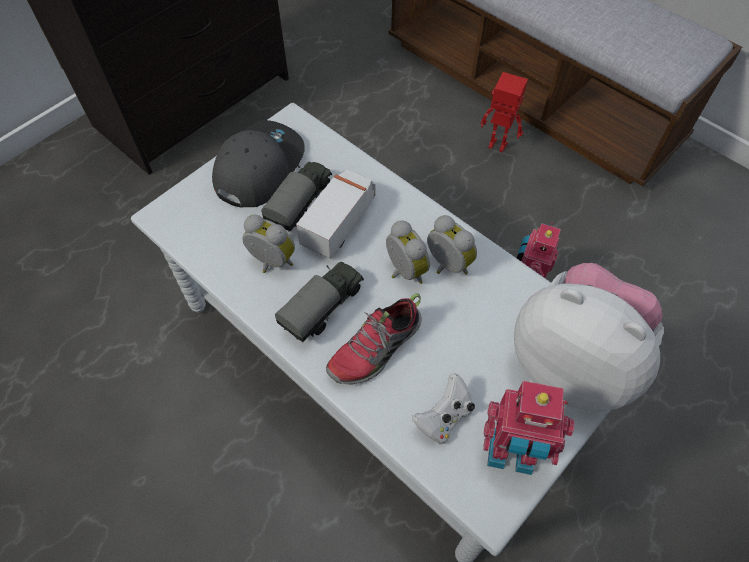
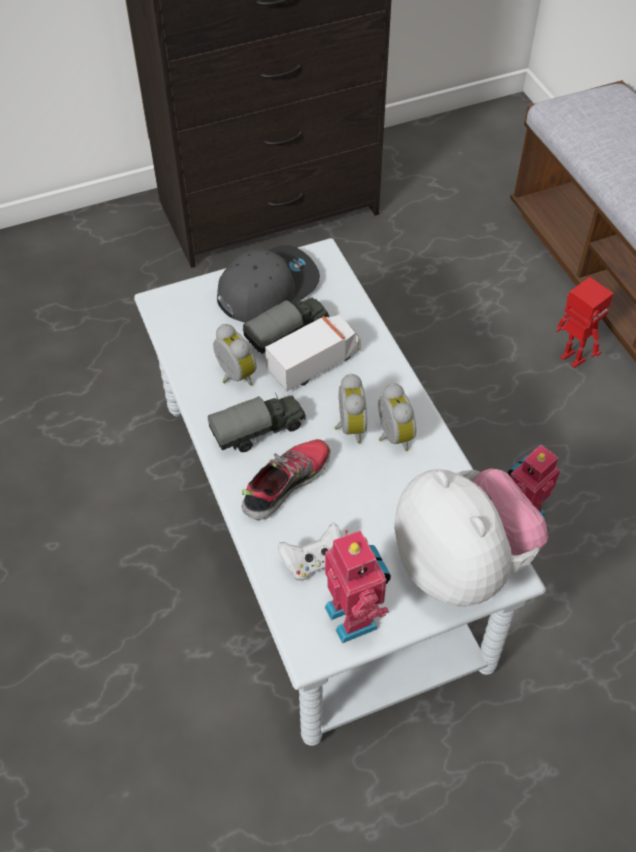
camera: 25 degrees right, 5 degrees down
(375, 349) = (285, 483): shoe -> shoe turned 150 degrees clockwise
(510, 455) = (354, 616): toy robot -> toy robot turned 150 degrees counterclockwise

